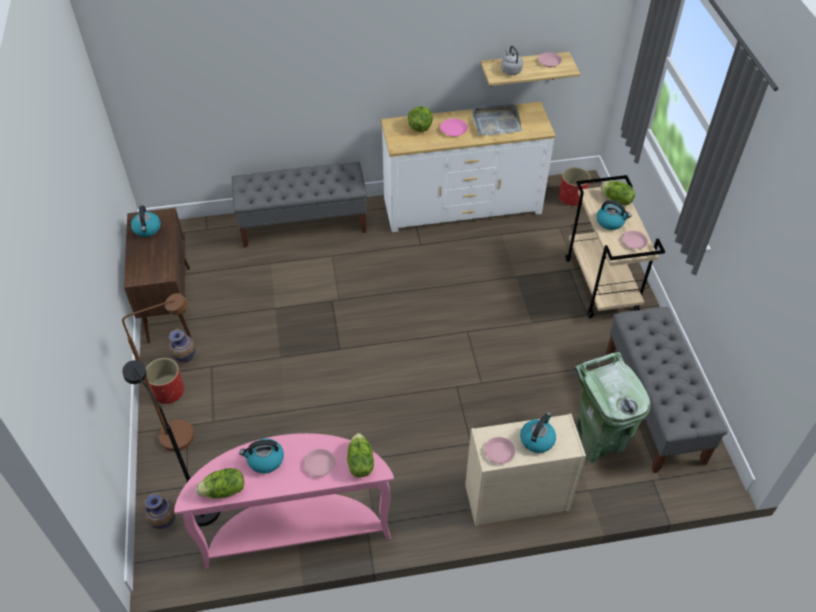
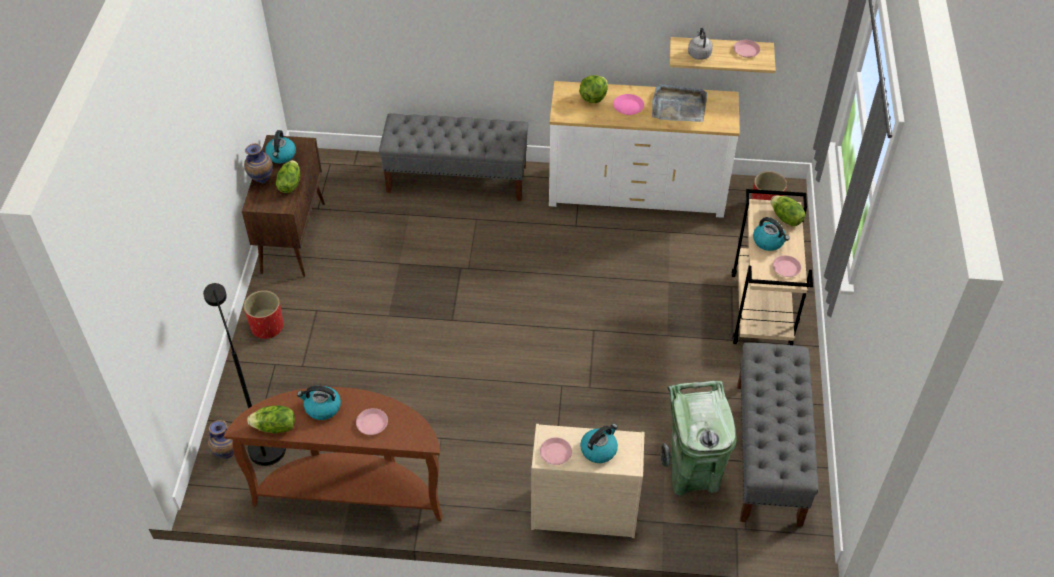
camera: 15 degrees right, 0 degrees up
(186, 359) = (293, 297): vase -> vase (262, 180)
(186, 432) = (273, 371): brown floor lamp -> none
(296, 530) = (351, 491): pink console table -> brown console table
(360, 463) = (411, 430): lettuce -> lettuce (289, 184)

